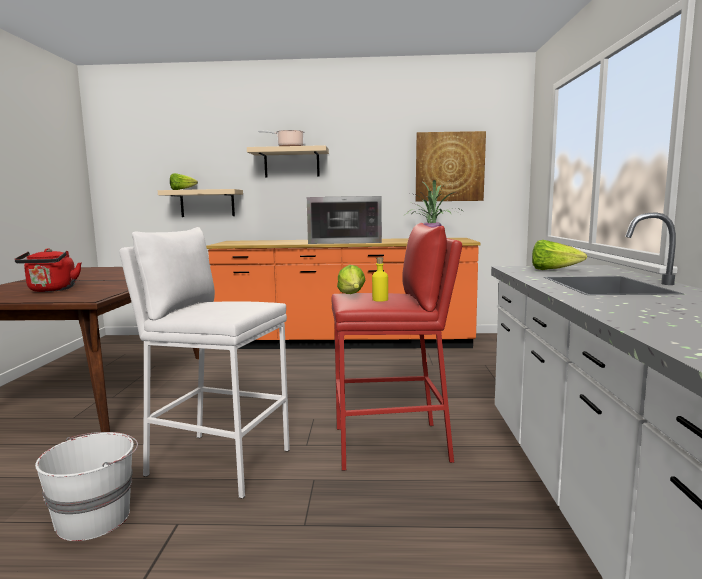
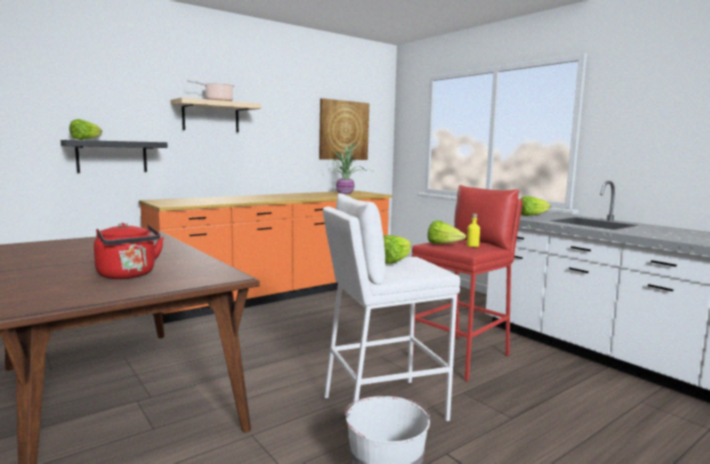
camera: 40 degrees left, 0 degrees up
(207, 203) = (112, 156): beige shelf -> black shelf
(226, 303) = (393, 262): none -> lettuce
(345, 242) = (286, 198): microwave -> none

